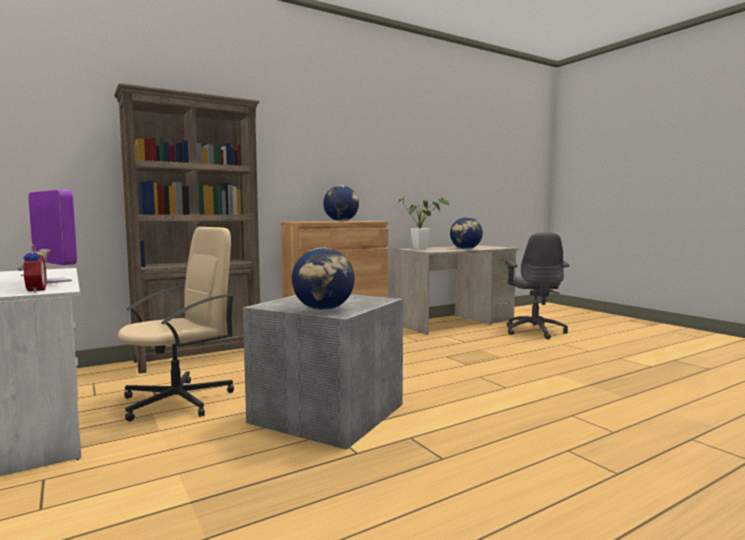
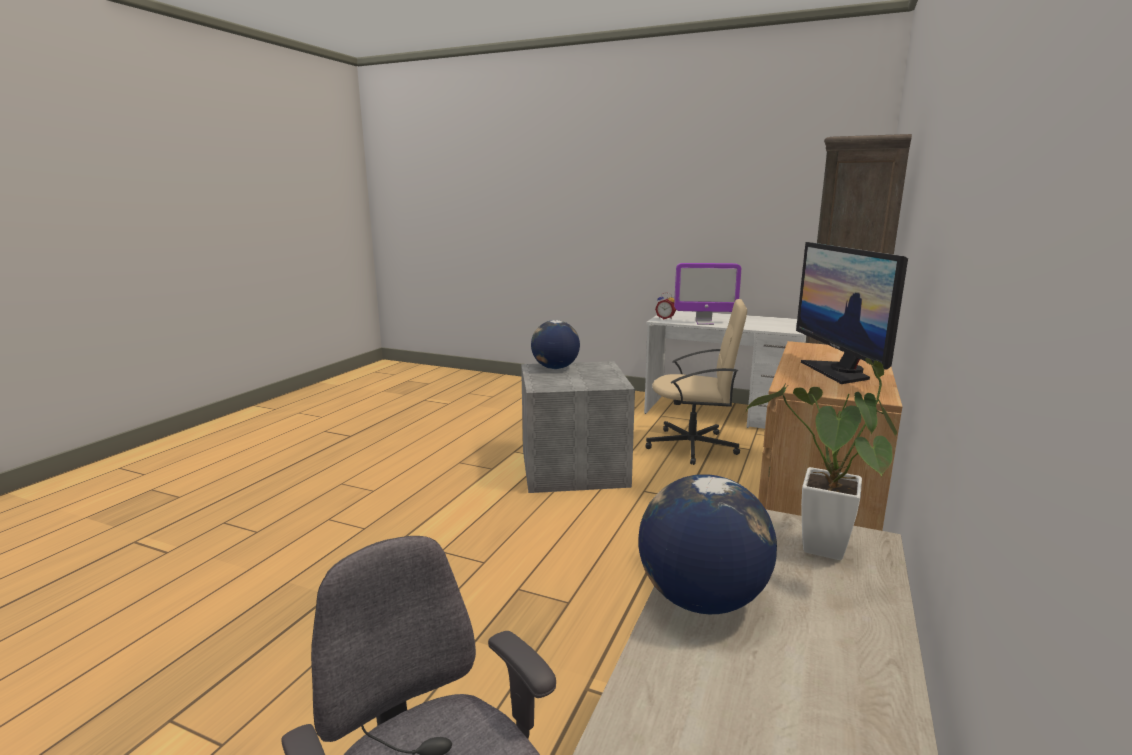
camera: 145 degrees right, 10 degrees up
(179, 400) = (693, 446): beige office chair -> beige office chair turned 90 degrees counterclockwise
(341, 221) = (839, 372): globe -> monitor

